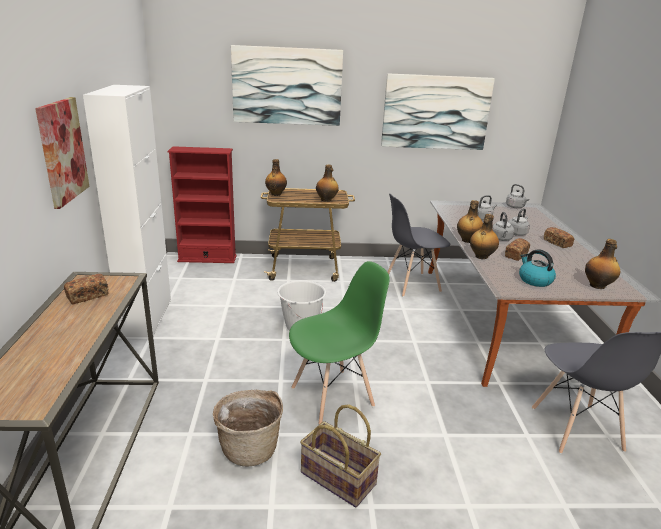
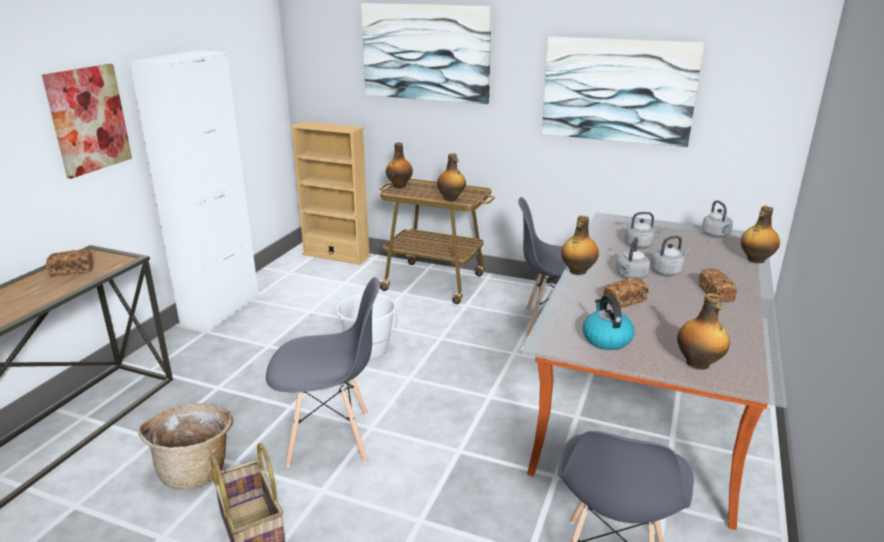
camera: 25 degrees right, 0 degrees up
(207, 258) = (336, 255): red bookcase -> beige bookcase
(333, 396) = (330, 439): green chair -> grey chair
(481, 256) = (568, 295): bottle -> bottle (755, 260)

